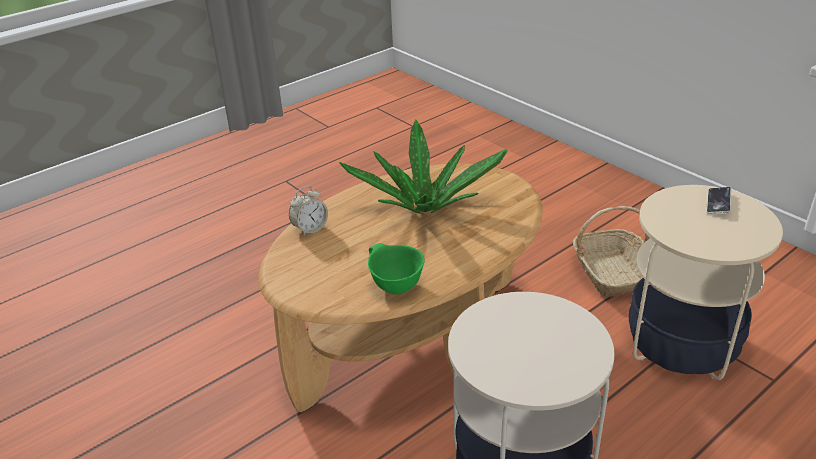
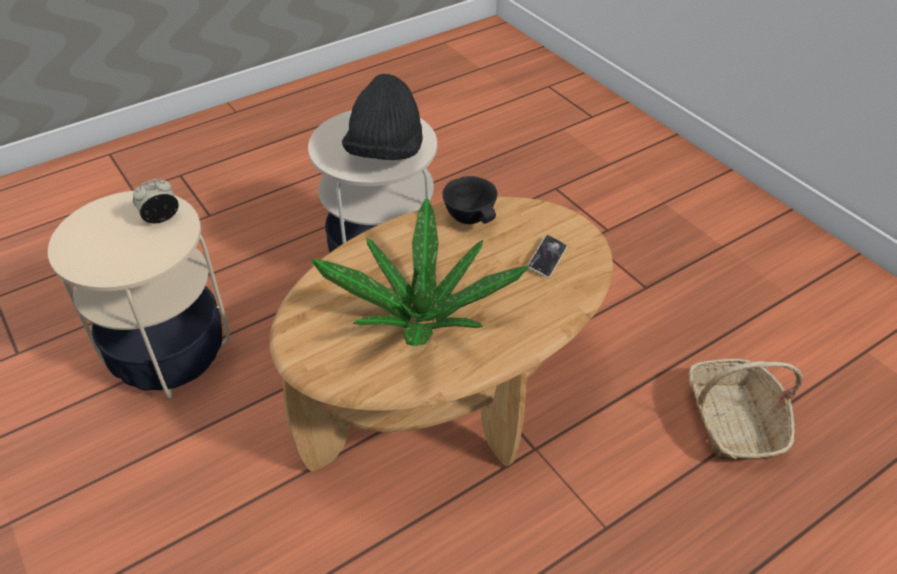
camera: 175 degrees left, 10 degrees up
(310, 229) = (563, 298): alarm clock -> alarm clock (161, 218)
(395, 286) = (471, 218): green bowl -> black bowl
(507, 329) = (385, 152): none -> black hat
(611, 272) = (169, 470): basket -> basket (733, 421)
(718, 203) = (93, 254): phone -> phone (547, 259)

